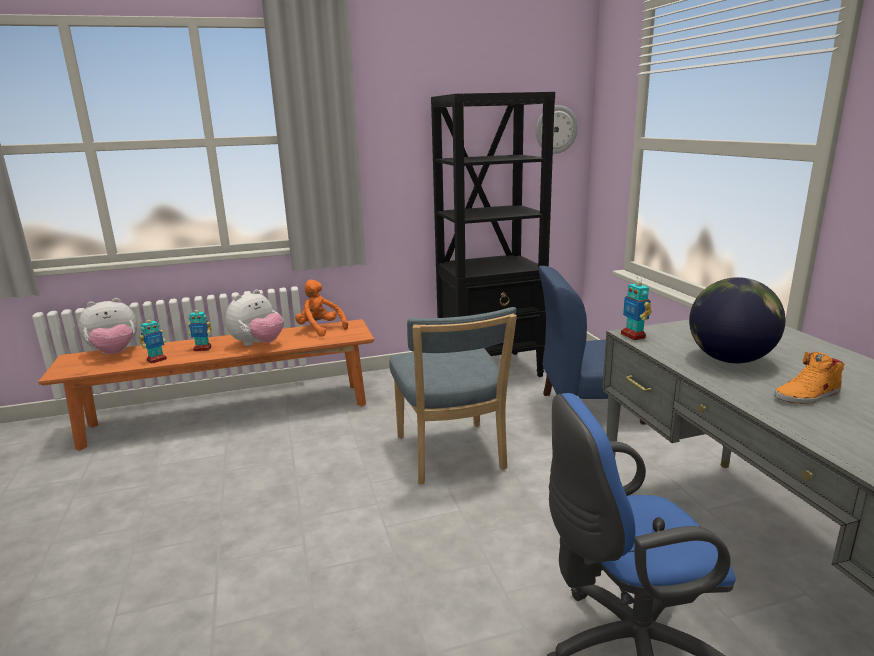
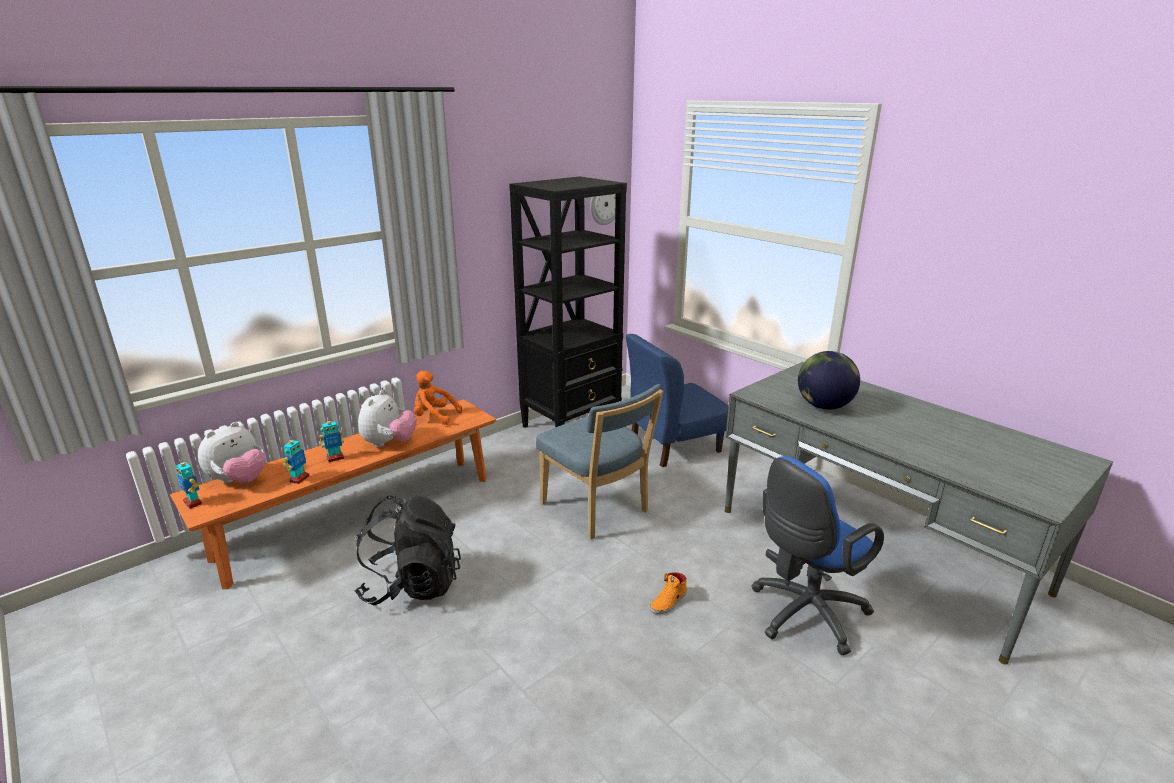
camera: 25 degrees left, 5 degrees up
(214, 485) = (412, 585): none -> black backpack
(633, 336) = (751, 395): toy robot -> toy robot (193, 503)
(808, 395) = (883, 426): orange shoe -> orange shoe (669, 601)

